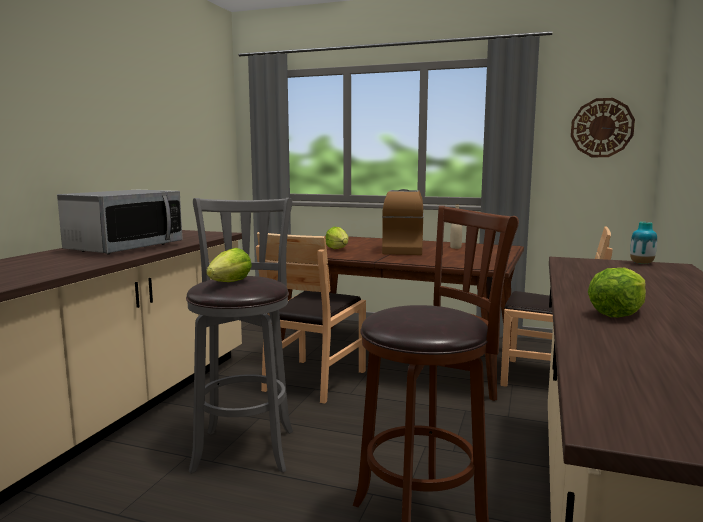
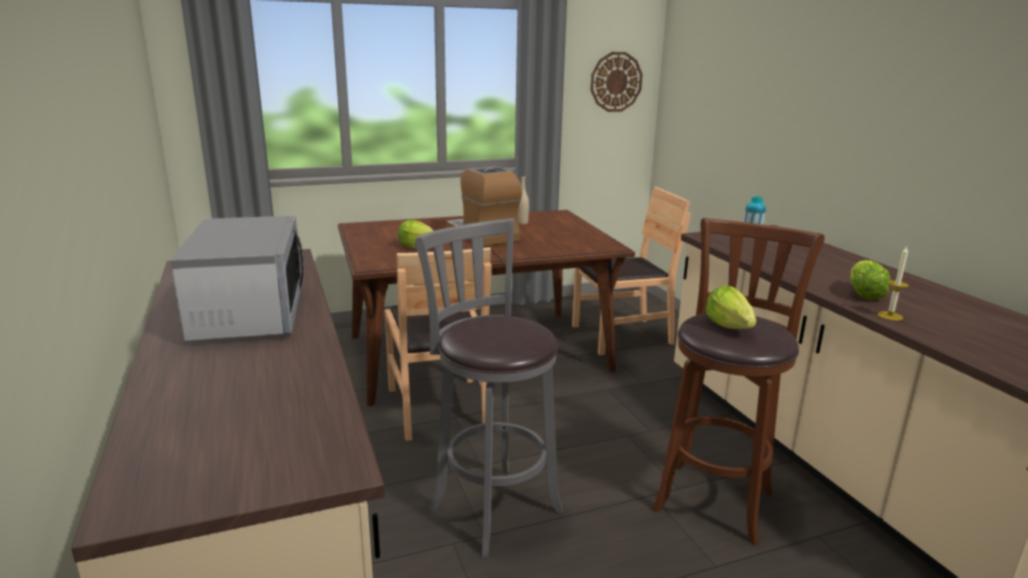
camera: 40 degrees left, 10 degrees up
(230, 283) = (500, 335): lettuce -> lettuce (729, 326)
(591, 330) = (890, 316): none -> candle

